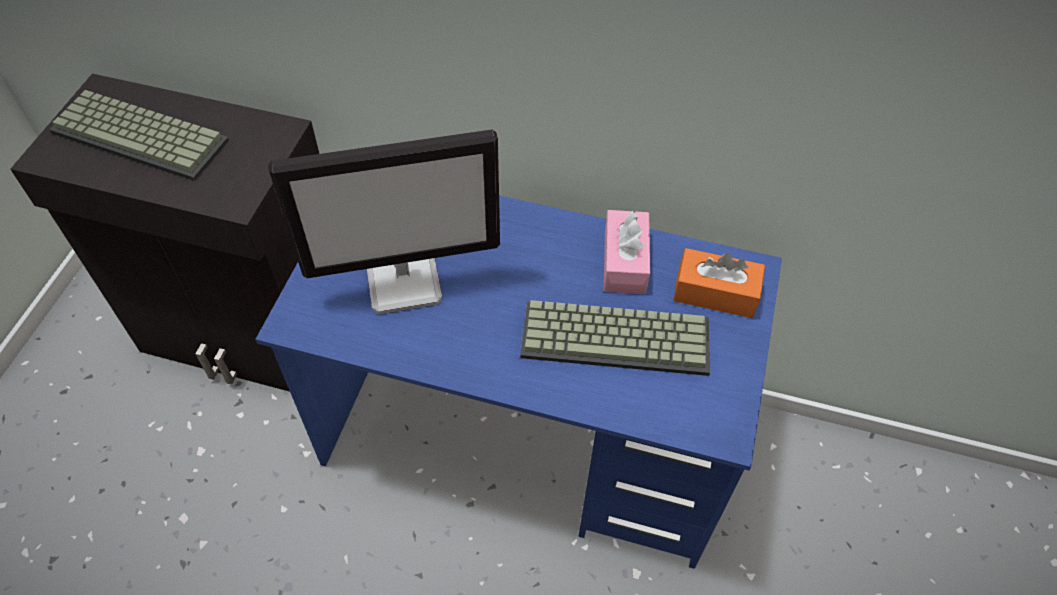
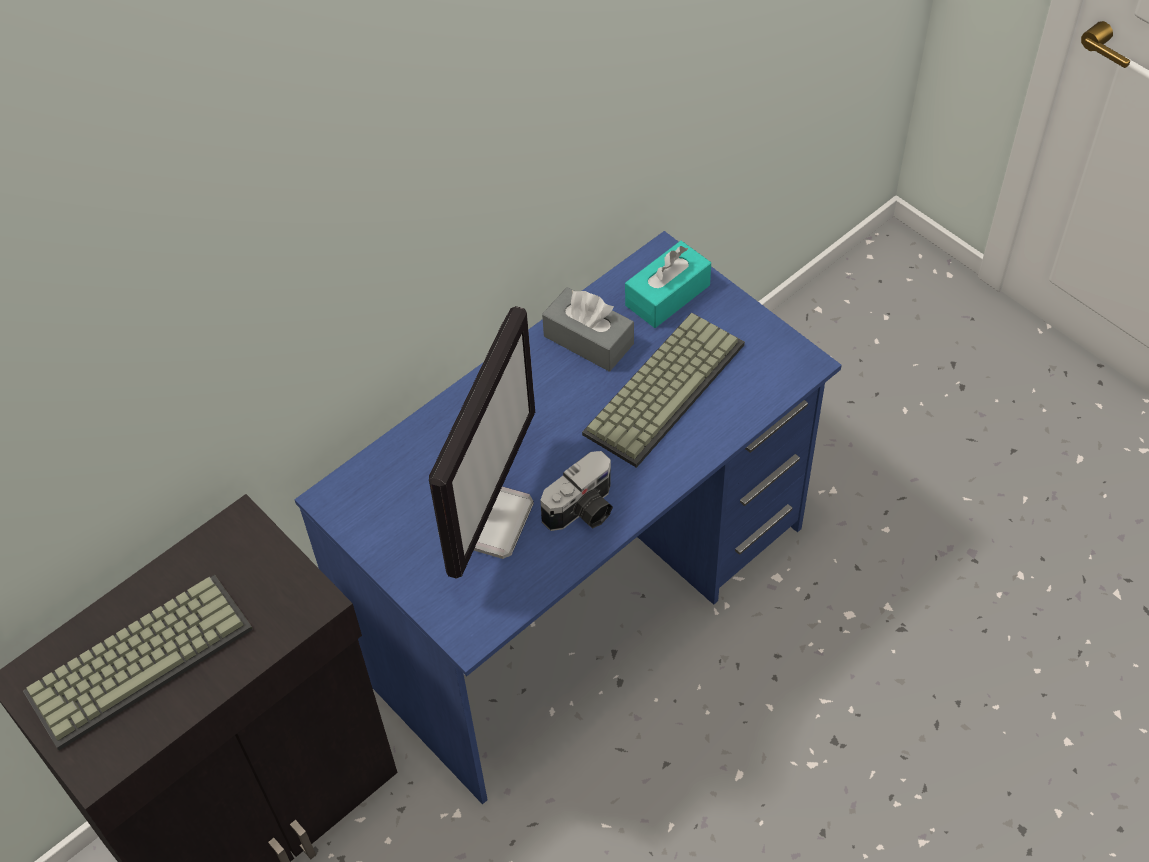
camera: 55 degrees left, 0 degrees up
(452, 342) = (584, 511): none -> camera
(624, 262) = (588, 340): pink tissue box -> grey tissue box
(715, 293) = (667, 295): orange tissue box -> turquoise tissue box

